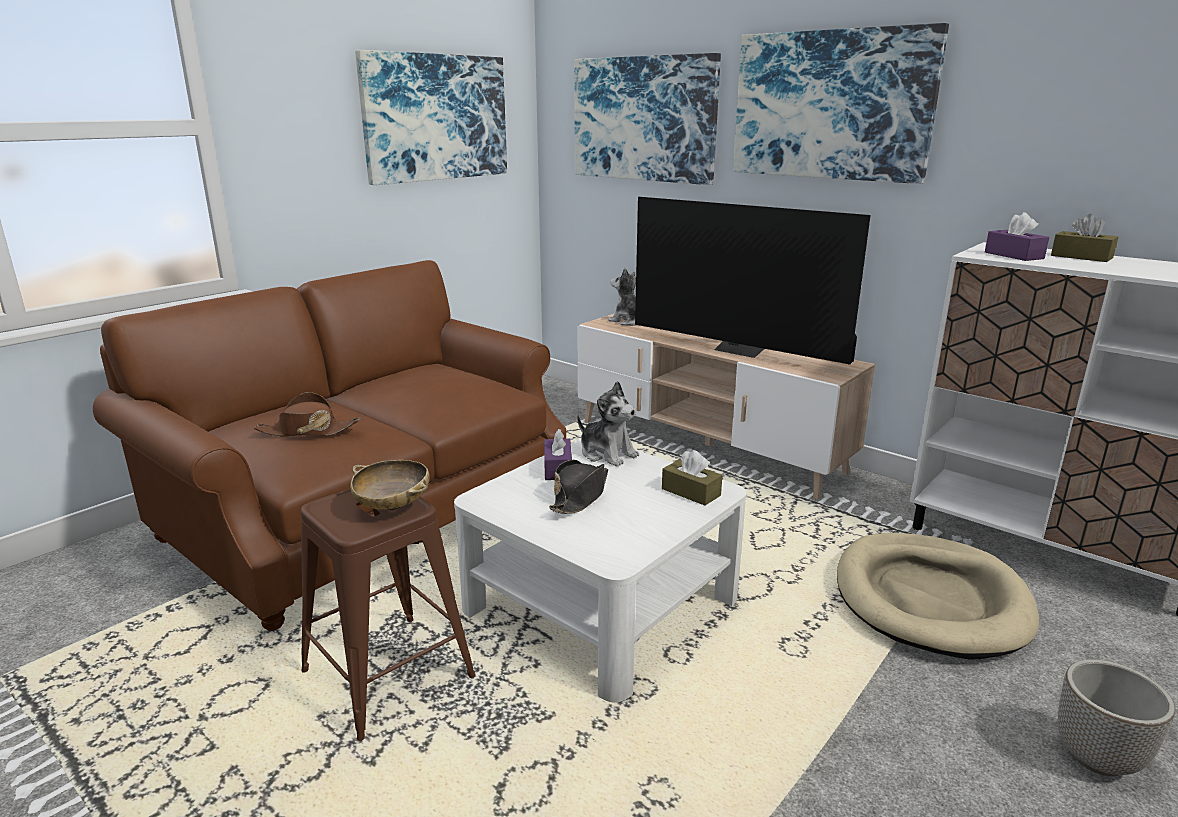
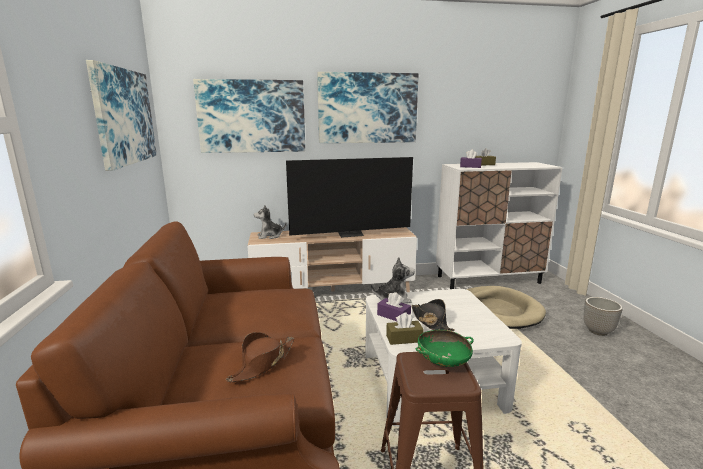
camera: 50 degrees left, 5 degrees down
(392, 505) = (443, 362): beige bowl -> green bowl
(691, 492) = (455, 299): brown tissue box -> brown tissue box (404, 338)

